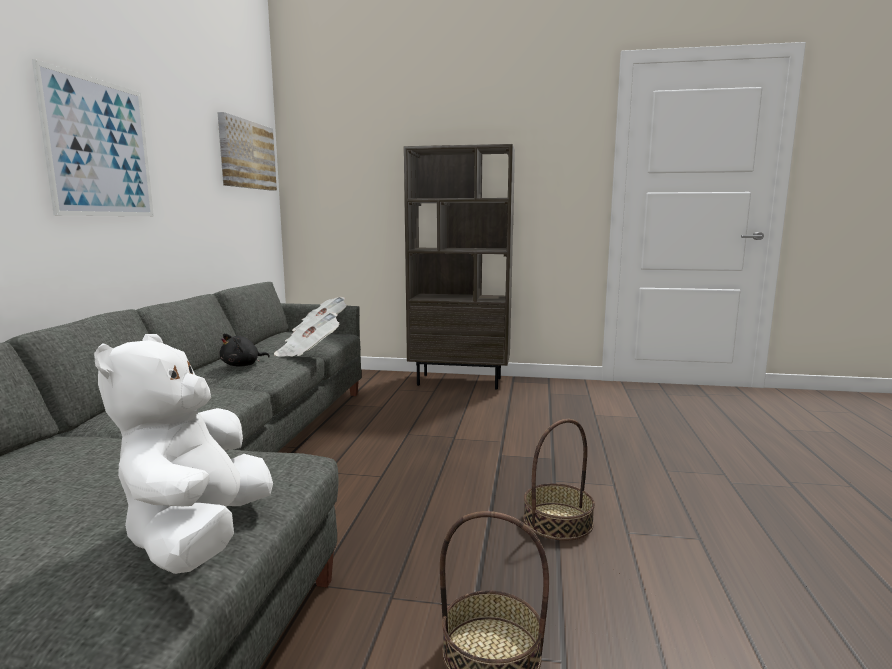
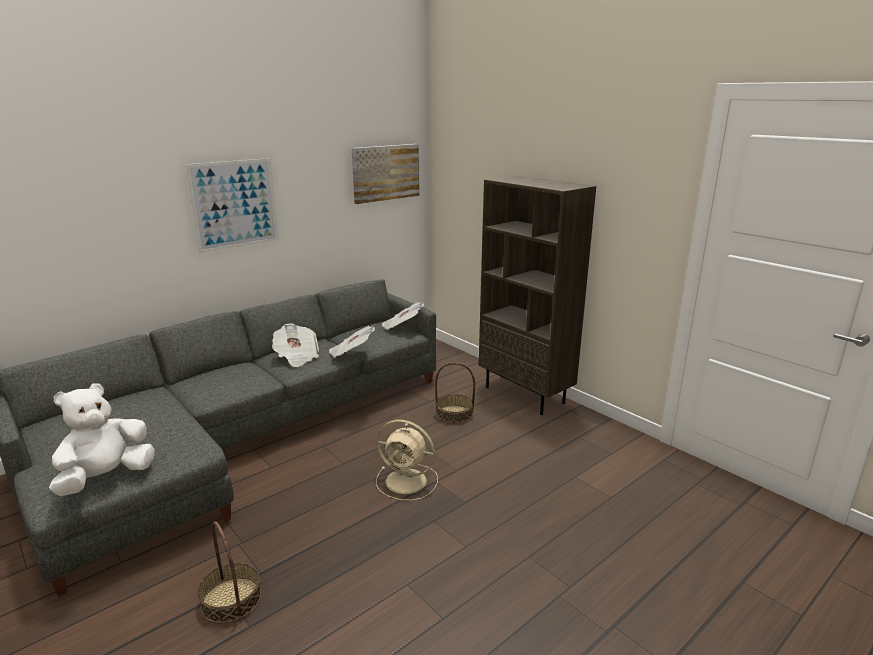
camera: 40 degrees right, 10 degrees up
(243, 365) = (296, 357): black plush toy -> newspaper
(476, 464) = (408, 481): none -> beige fan
(557, 521) = (382, 550): basket -> basket (454, 414)

